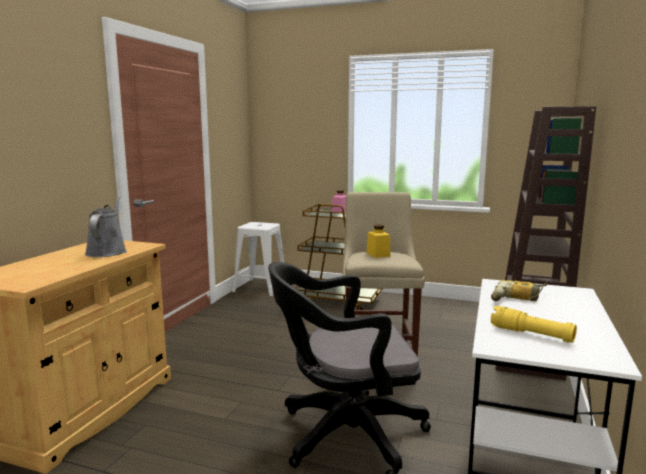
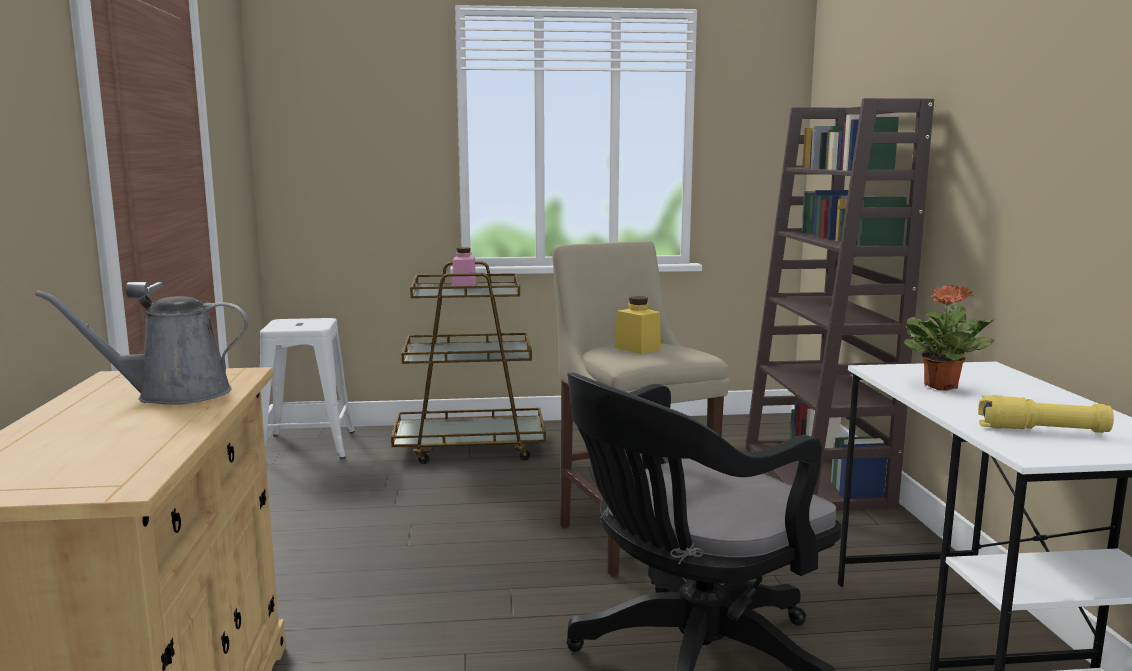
camera: 25 degrees left, 0 degrees up
(107, 251) = (174, 394): grey watering can -> grey watering can turned 75 degrees counterclockwise
(518, 298) = (941, 386): power drill -> potted plant

